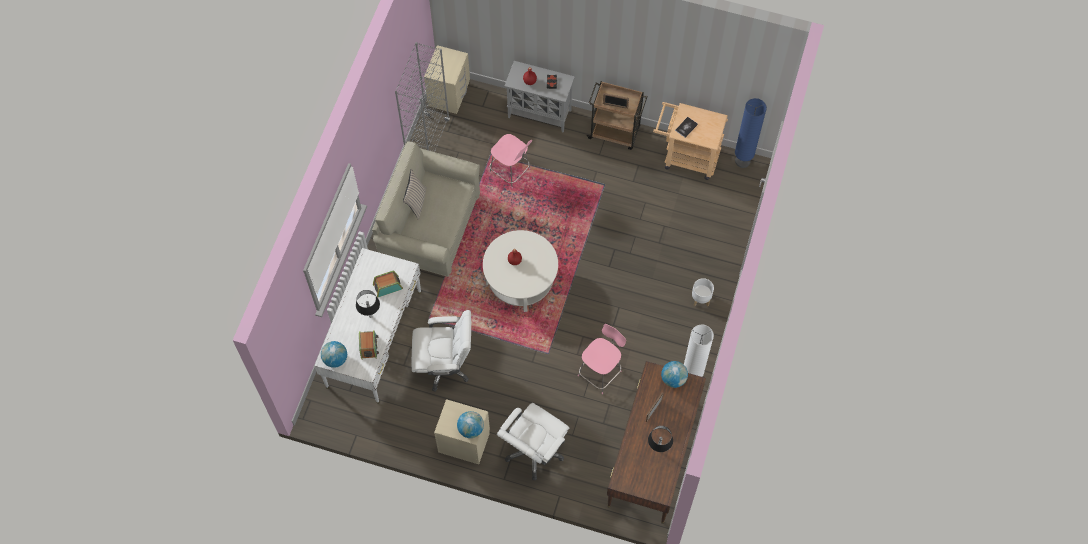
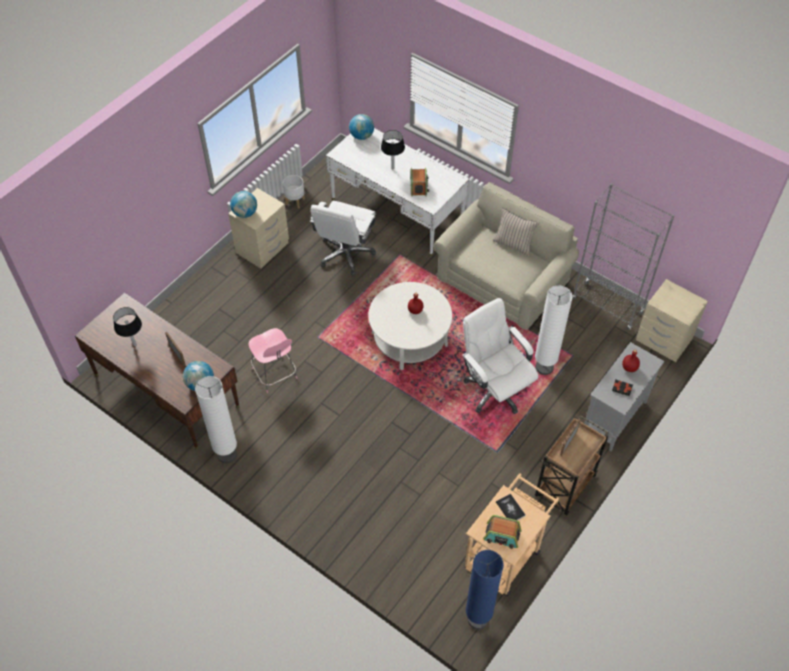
camera: 110 degrees right, 10 degrees down
(369, 346) = (362, 160): radio -> radio (502, 536)
(511, 172) = (544, 367): pink chair -> white floor lamp
(533, 451) = (224, 296): white office chair -> white office chair (494, 389)
(700, 299) = (312, 498): white planter -> white planter (295, 201)

